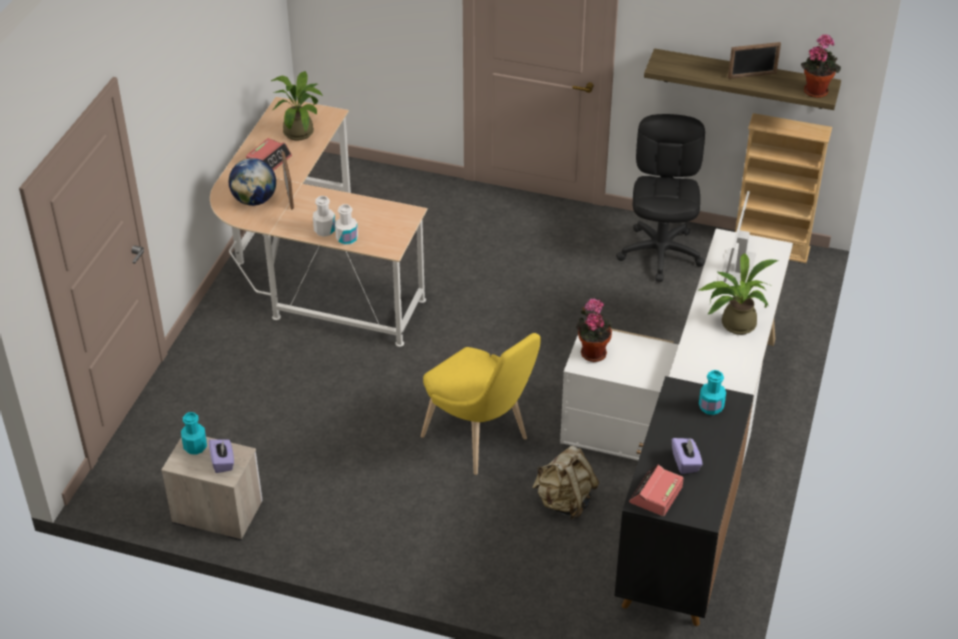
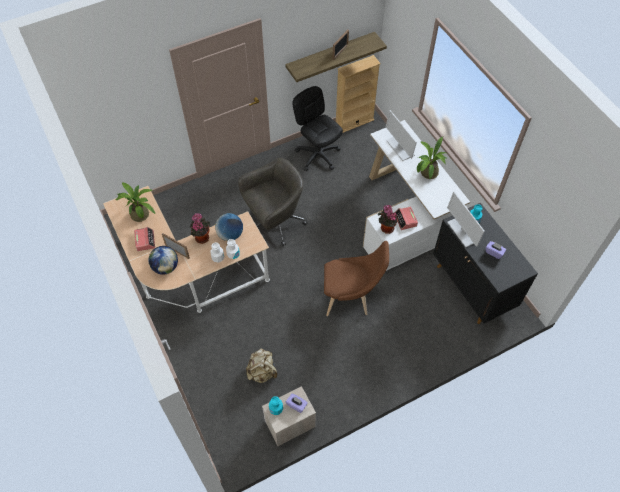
camera: 45 degrees left, 15 degrees up
(372, 217) = (230, 234): none -> globe
(480, 440) = (350, 297): yellow chair -> brown chair
(495, 289) = (274, 222): none -> grey office chair
(564, 502) = (410, 297): beige backpack -> beige backpack (262, 372)
(656, 495) = (501, 276): alarm clock -> alarm clock (405, 220)
(674, 408) = (462, 231): none -> monitor
(816, 90) = (372, 43): potted plant -> potted plant (201, 237)

